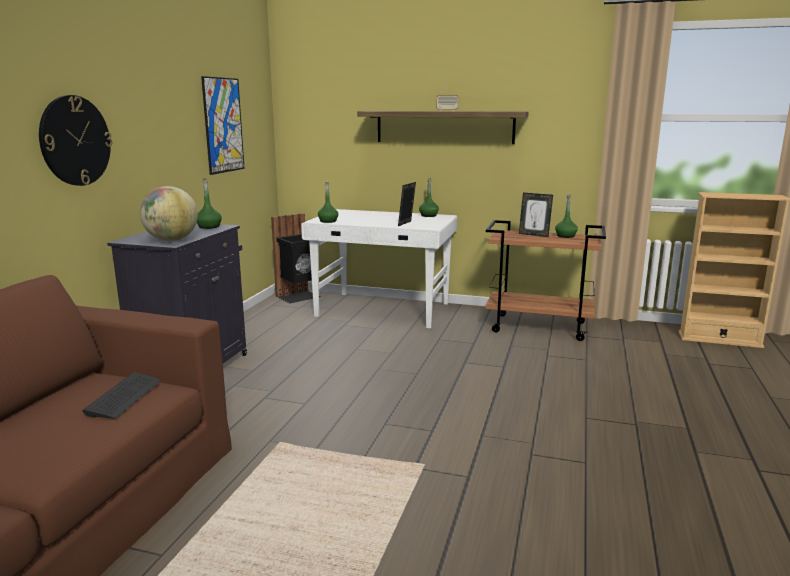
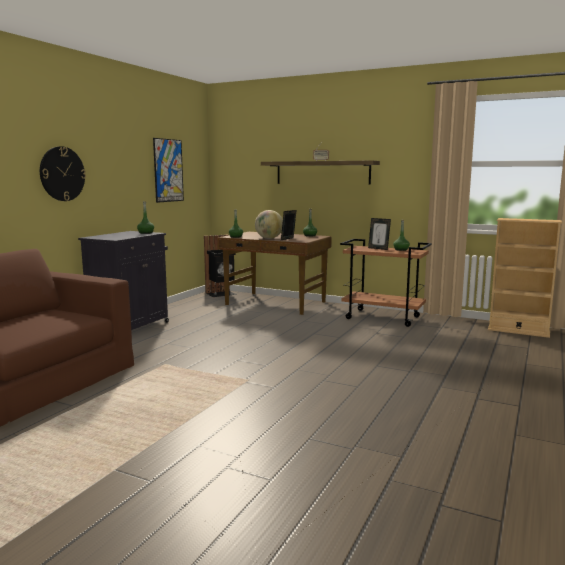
camera: 10 degrees right, 5 degrees down
(124, 397) = (65, 318): keyboard -> none
(171, 240) = (116, 237): globe -> globe (269, 238)
(383, 310) = (275, 303): white desk -> brown desk

